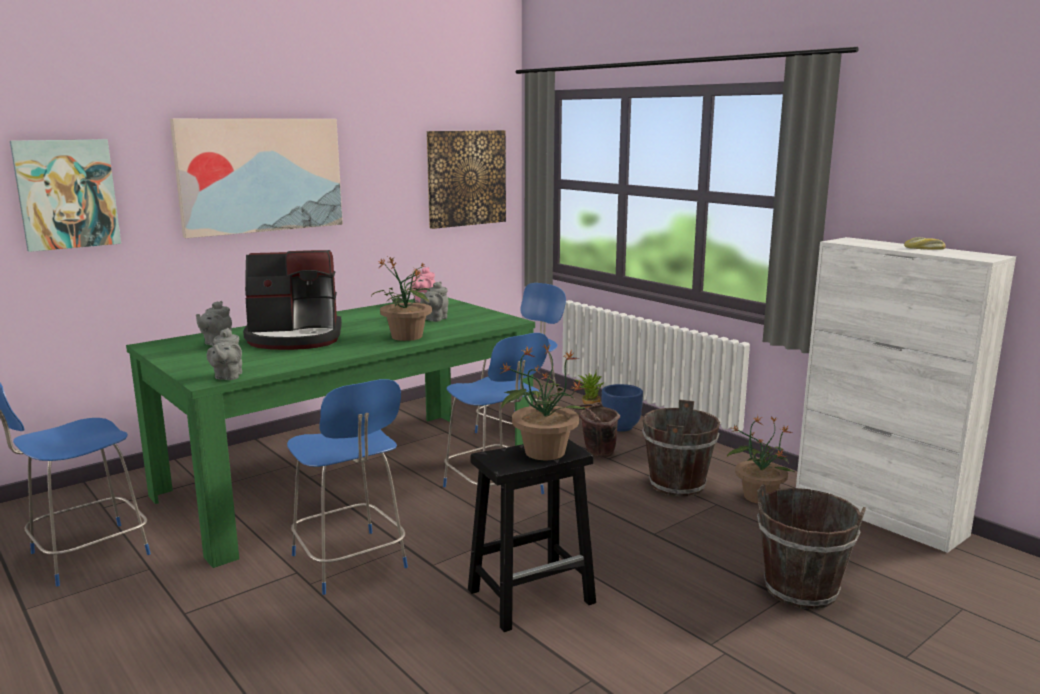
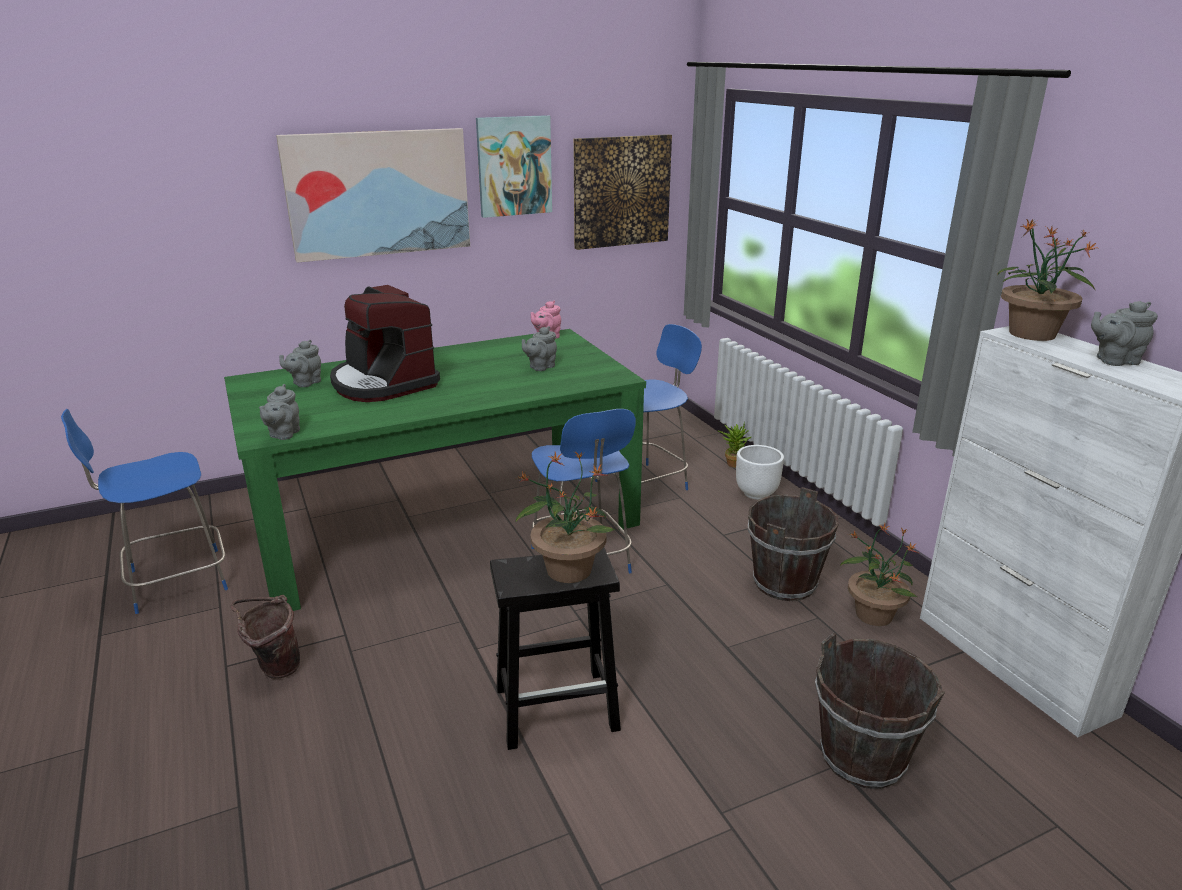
camera: 15 degrees right, 10 degrees up
(67, 194) = (173, 217): picture -> picture (514, 166)
(295, 338) = (383, 383): coffee machine -> coffee machine turned 45 degrees clockwise
(350, 563) = (399, 632): blue chair -> none
(406, 337) = (493, 392): potted plant -> potted plant (1031, 334)
(596, 454) = (711, 527): brown bucket -> brown bucket (274, 668)
(621, 427) = (757, 493): blue planter -> white planter
(924, 249) = (1114, 361): bread -> grey teapot

